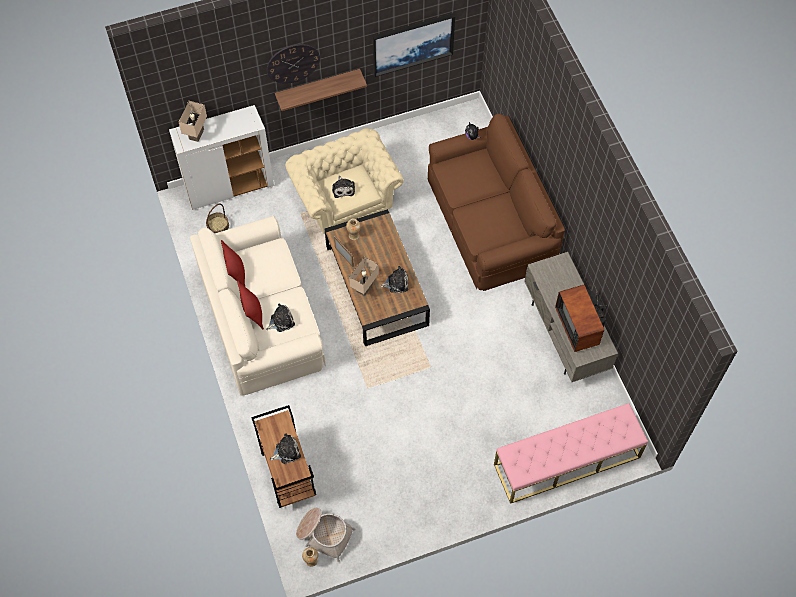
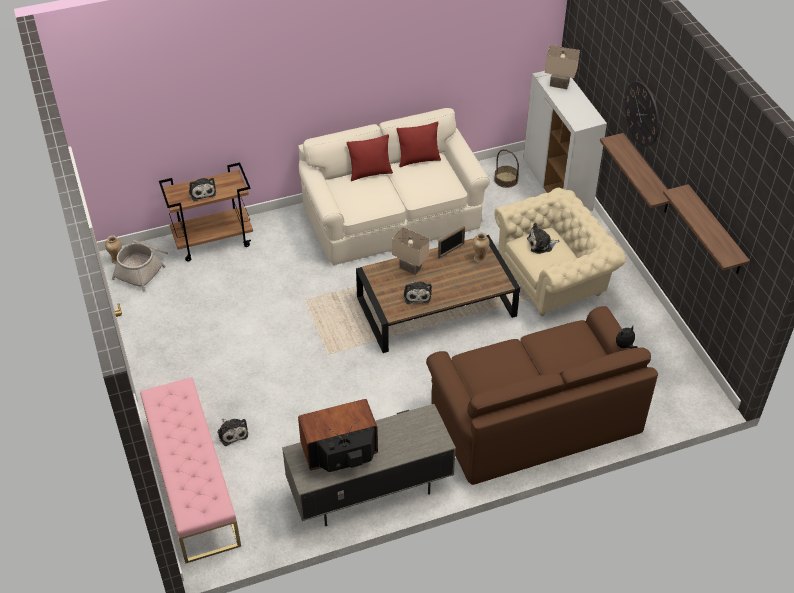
camera: 90 degrees right, 15 degrees down
(281, 321) = (360, 193): plush toy -> plush toy (232, 433)
(412, 43) = (715, 231): picture -> shelf

